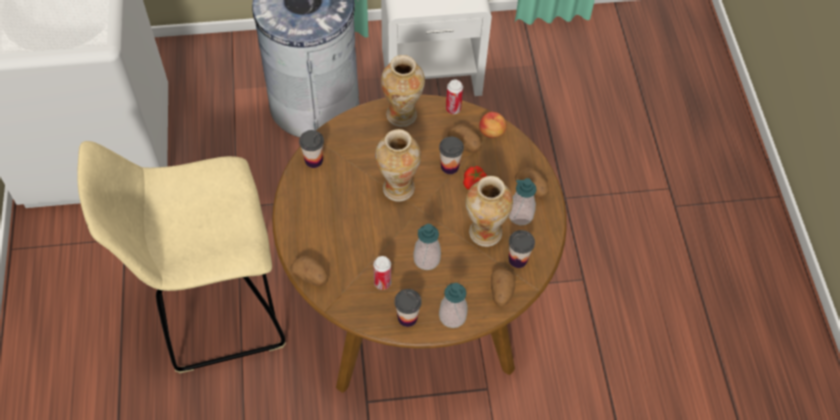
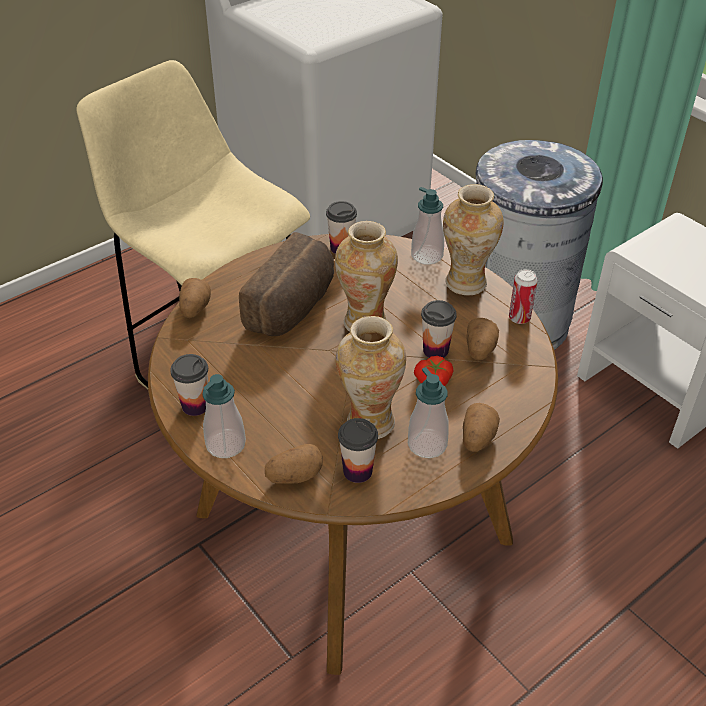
camera: 60 degrees right, 15 degrees down
(354, 219) = (294, 307): none -> bread
(382, 283) = (227, 365): can -> none
(426, 259) = (289, 387): soap dispenser -> soap dispenser (427, 256)
(491, 132) = (522, 365): apple -> none

